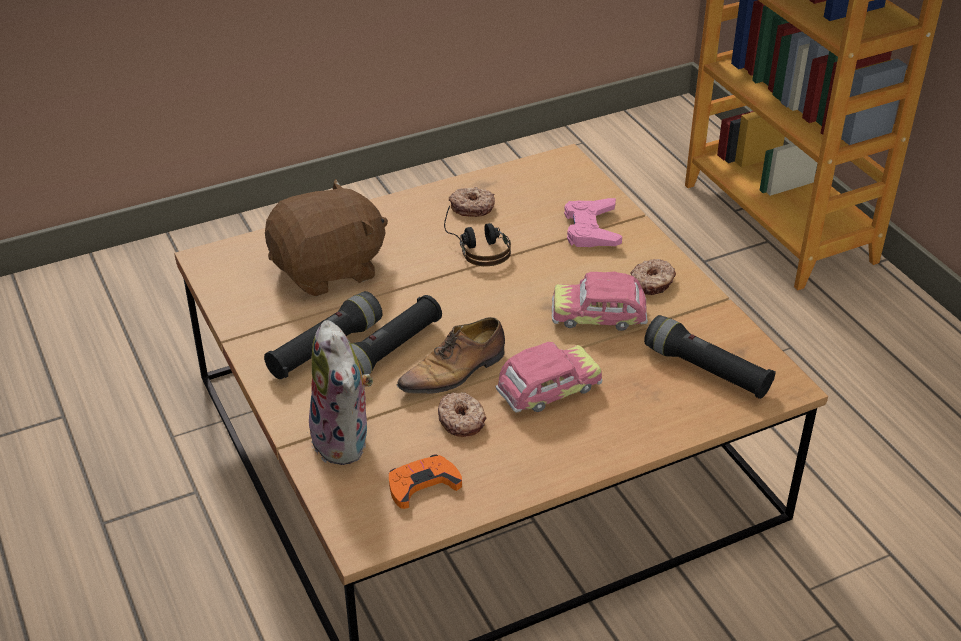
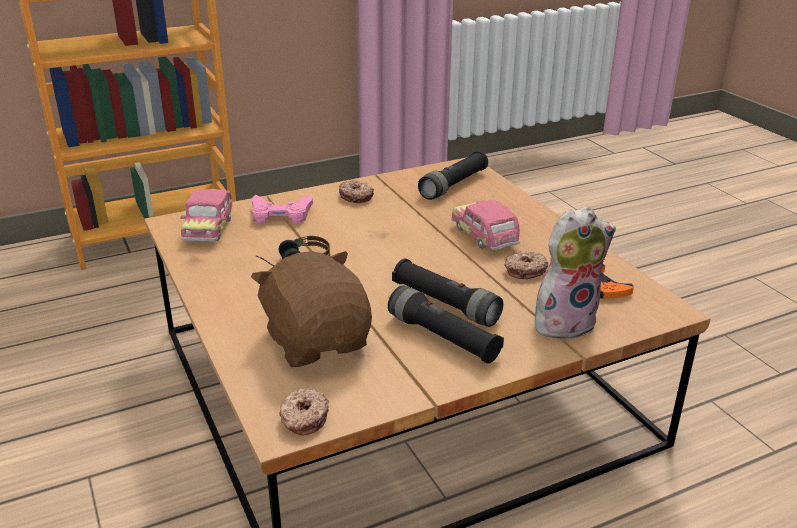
camera: 90 degrees left, 10 degrees down
(455, 371) = (467, 273): shoe -> none
(472, 207) = (230, 265): donut -> donut (303, 418)
(598, 317) = (396, 216): toy car -> toy car (209, 228)

